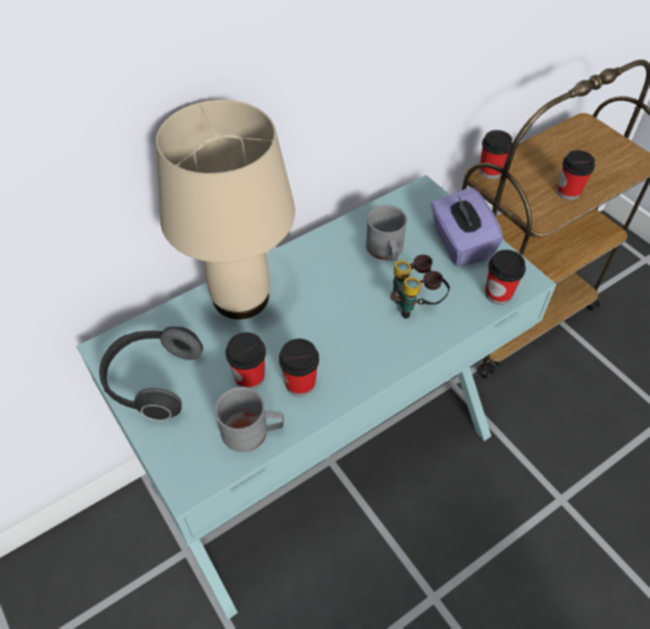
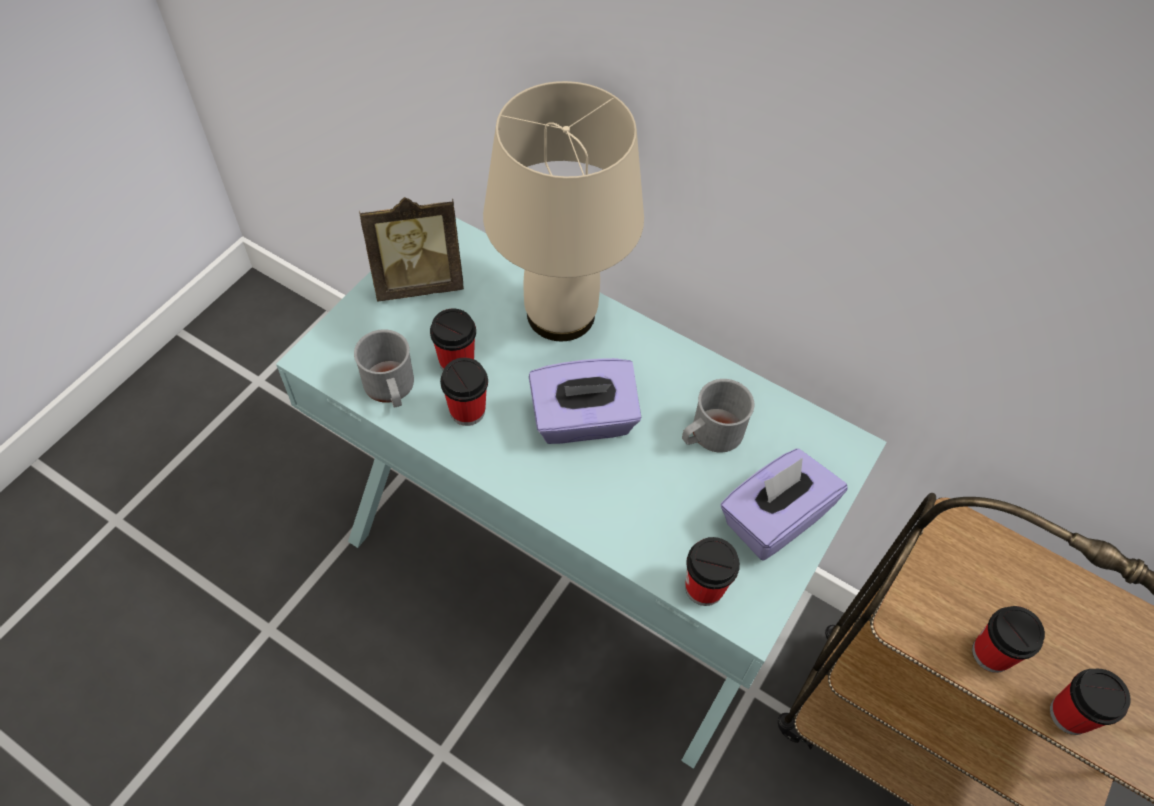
camera: 65 degrees right, 5 degrees up
(152, 381) = (418, 282): headphones -> picture frame
(343, 315) = (583, 421): none -> purple tissue box
(415, 304) = (637, 493): binoculars -> none
(490, 171) = (965, 530): cup -> cup (1070, 714)

